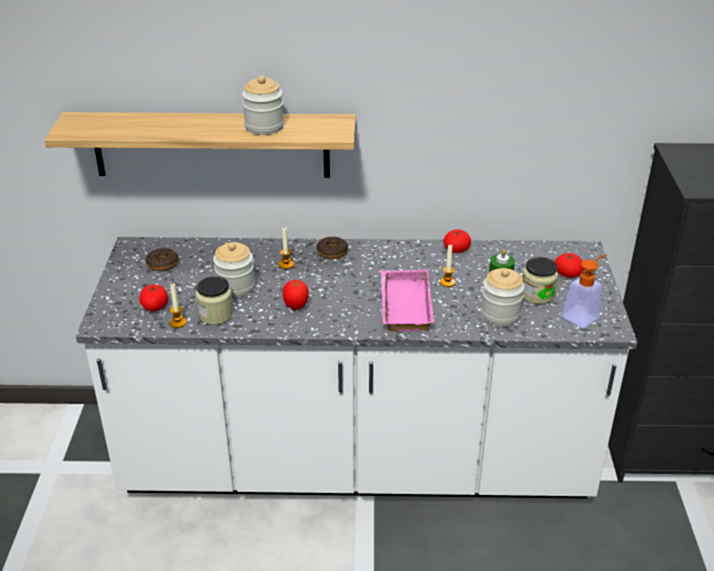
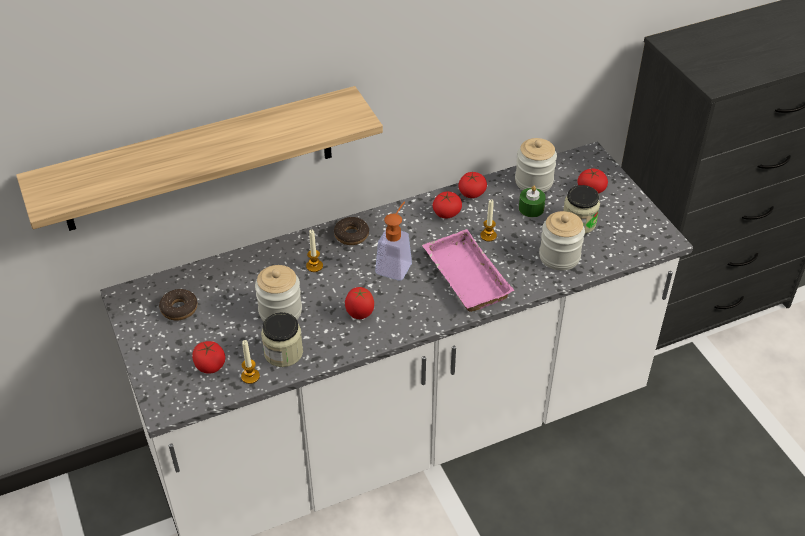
camera: 25 degrees left, 10 degrees up
(264, 126) = (272, 130): jar -> jar (533, 181)
(423, 257) = (446, 213): none -> tomato
(584, 315) = (632, 232): soap dispenser -> soap dispenser (396, 264)

